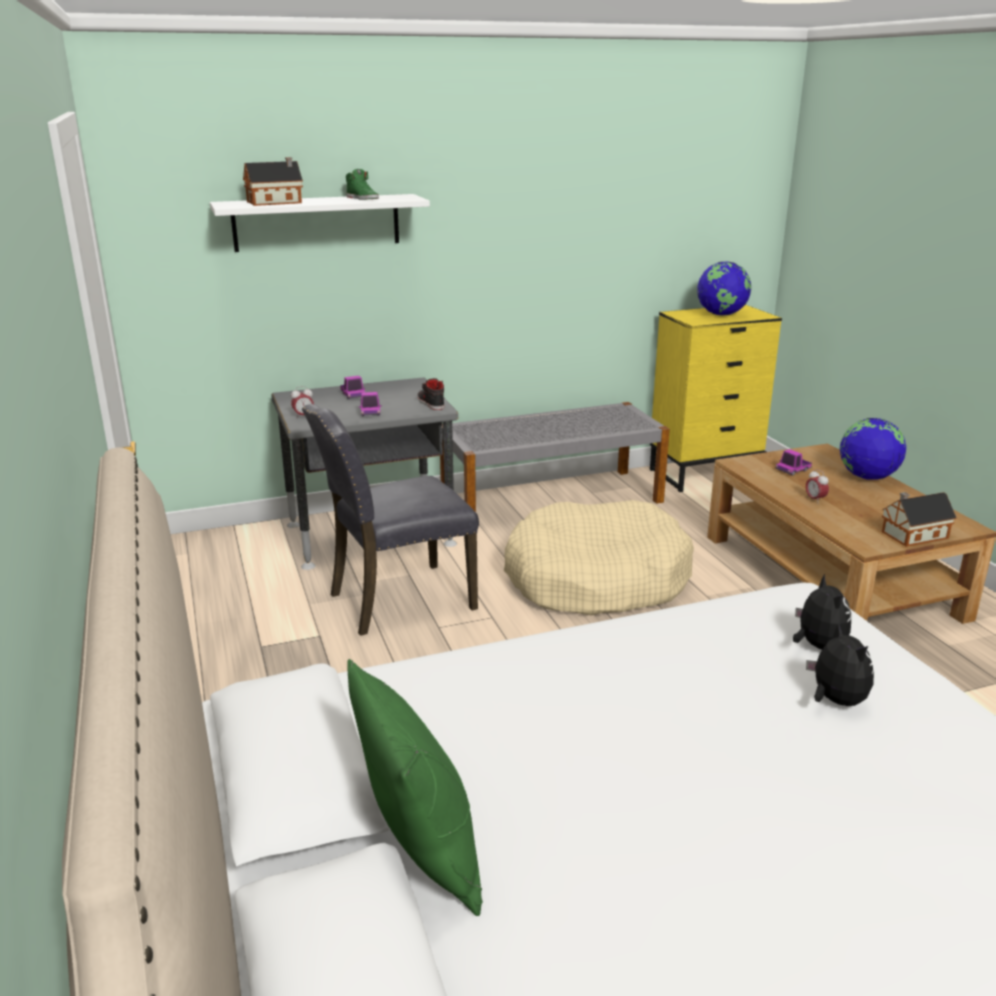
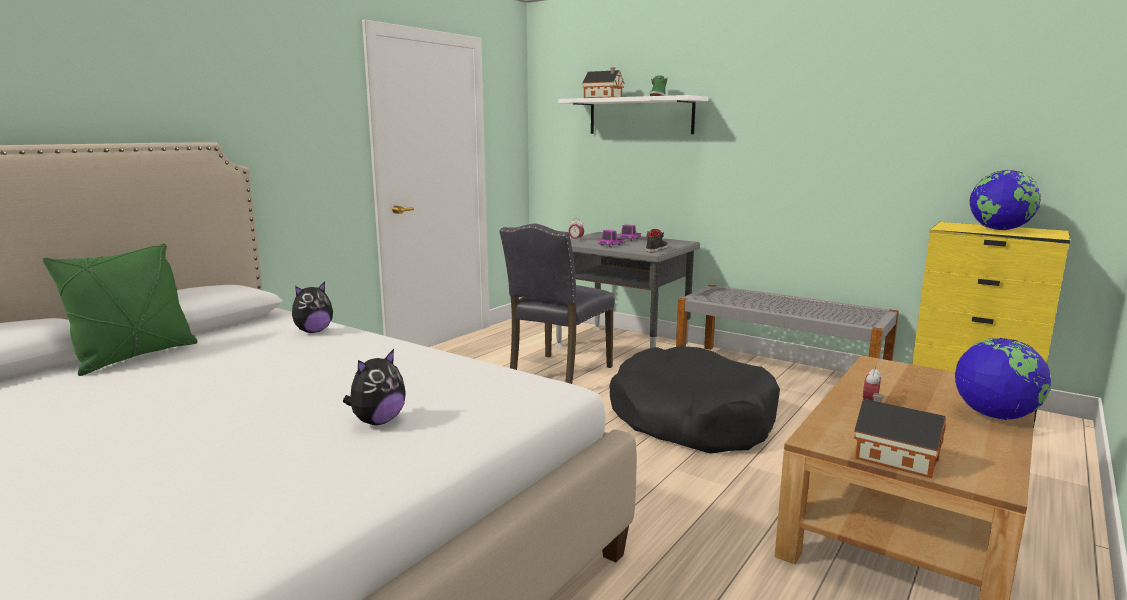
camera: 55 degrees right, 10 degrees down
(397, 600) = (558, 375): grey chair -> grey chair turned 90 degrees counterclockwise
(596, 579) = (691, 419): beige dog bed -> black dog bed
(793, 470) = (918, 384): toy truck -> none
(817, 646) = (466, 404): plush toy -> plush toy (313, 331)

